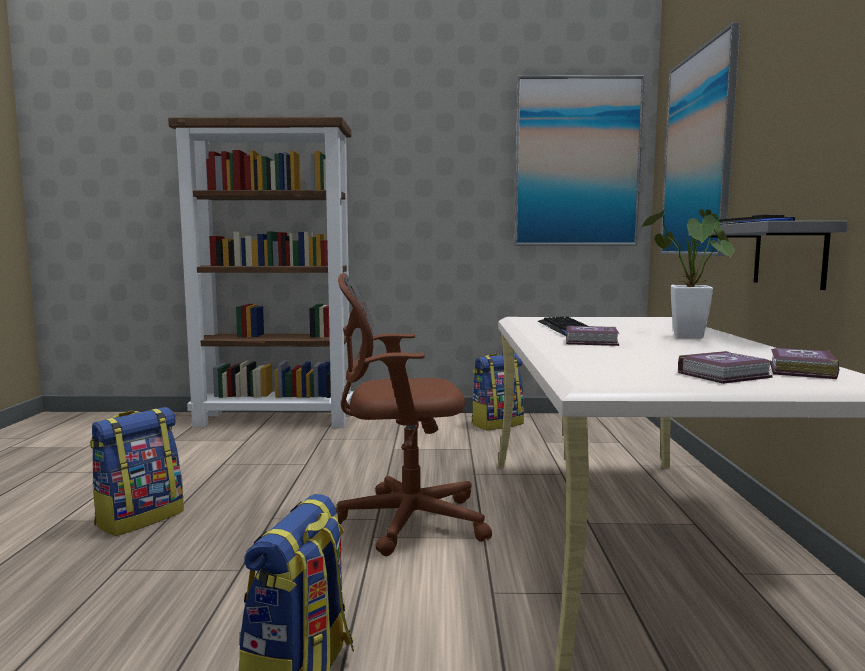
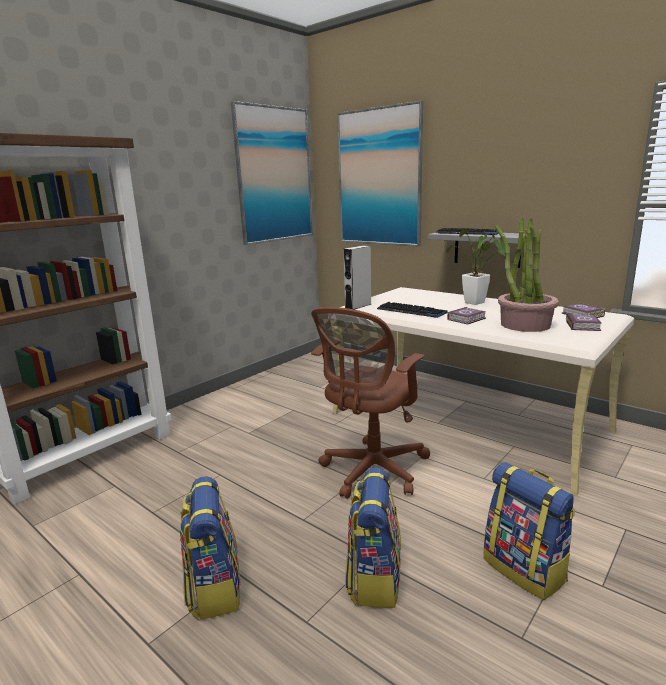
camera: 50 degrees left, 10 degrees up
(497, 424) = (266, 386): backpack -> backpack (373, 578)
(535, 318) = (358, 306): none -> grey speaker
(635, 357) = (524, 325): none -> potted plant

